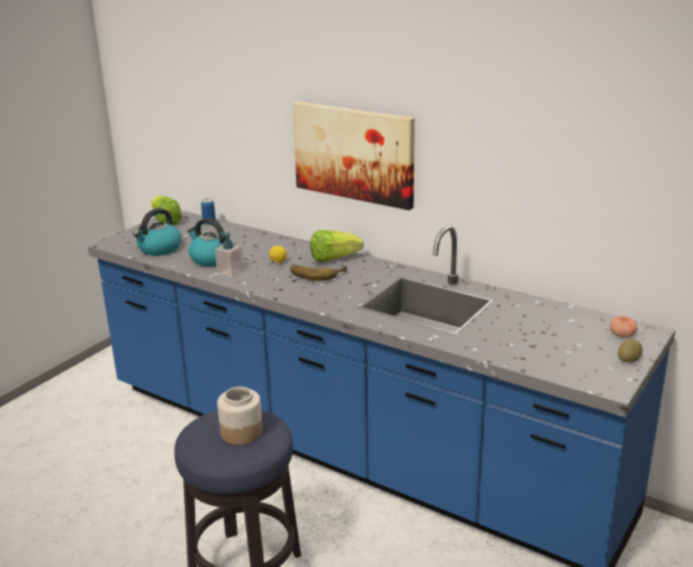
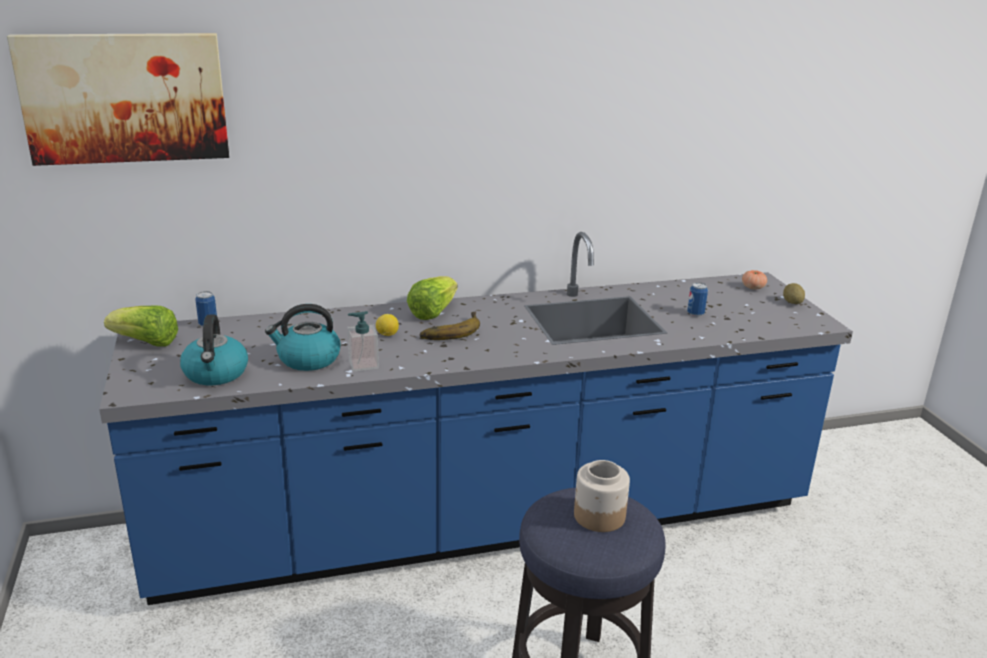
camera: 50 degrees left, 0 degrees up
(354, 153) = (430, 181): picture -> picture (125, 98)
(514, 332) = (695, 313): none -> can

